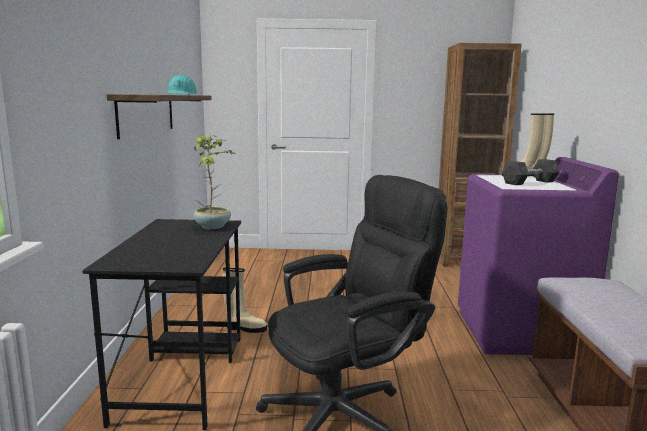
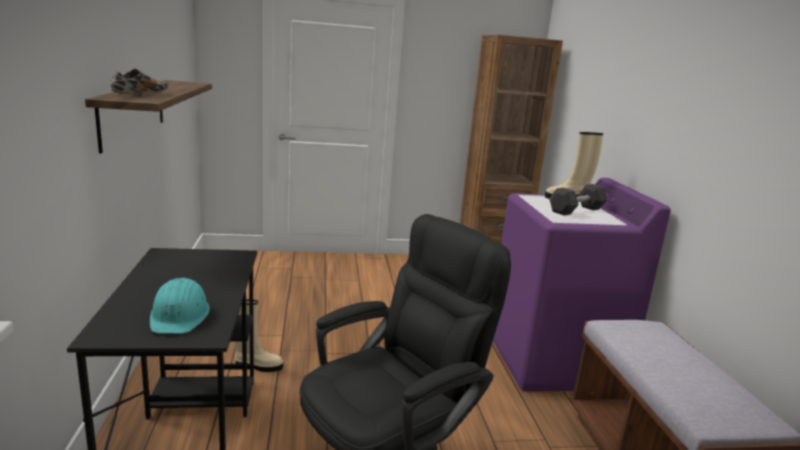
camera: 10 degrees left, 5 degrees up
(150, 94) = (141, 94): none -> shoe
(182, 94) = (177, 84): turquoise hard hat -> turquoise hard hat (180, 315)
(213, 226) = (225, 261): potted plant -> none

